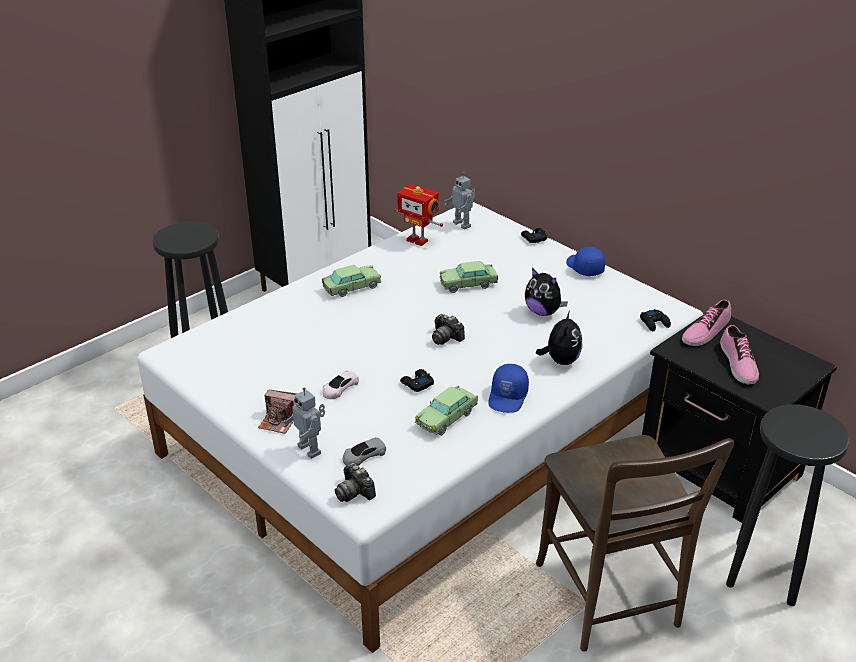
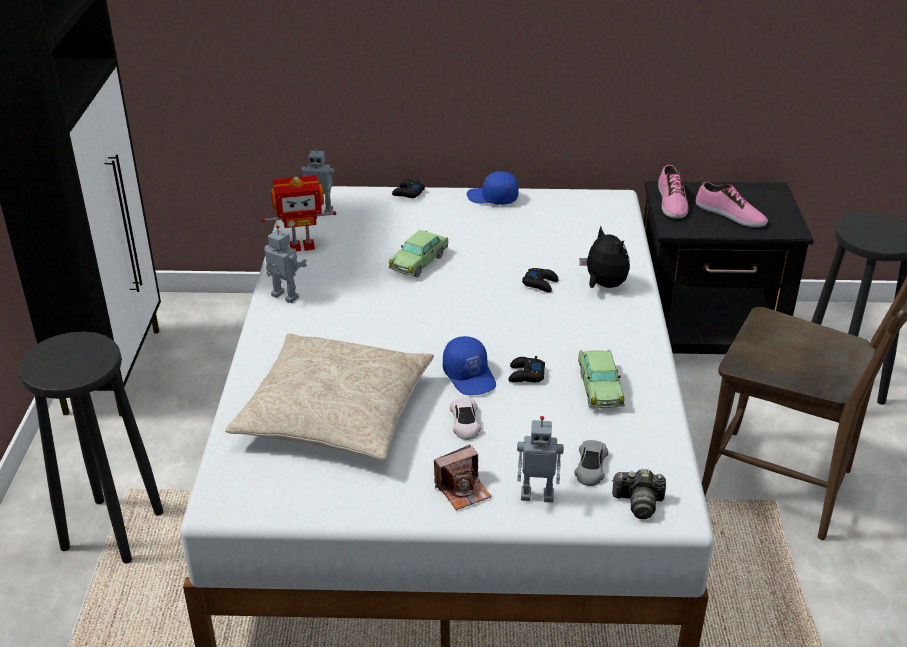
camera: 45 degrees left, 0 degrees up
(285, 341) = (335, 412): none -> beige pillow
(352, 287) = (312, 323): toy car -> none
(360, 265) = (283, 297): none -> toy robot
(446, 337) = (480, 319): camera -> none
(508, 397) = (616, 339): blue cap -> blue cap (470, 376)
(543, 312) = (522, 253): plush toy -> none
(654, 323) = (619, 216): black game controller -> black game controller (540, 283)

